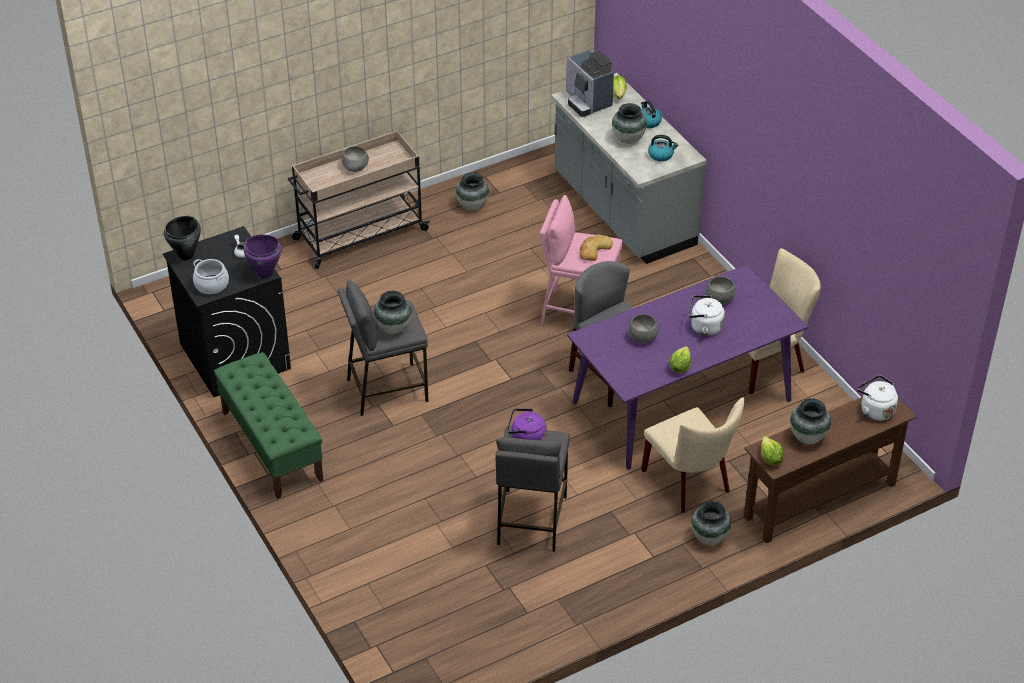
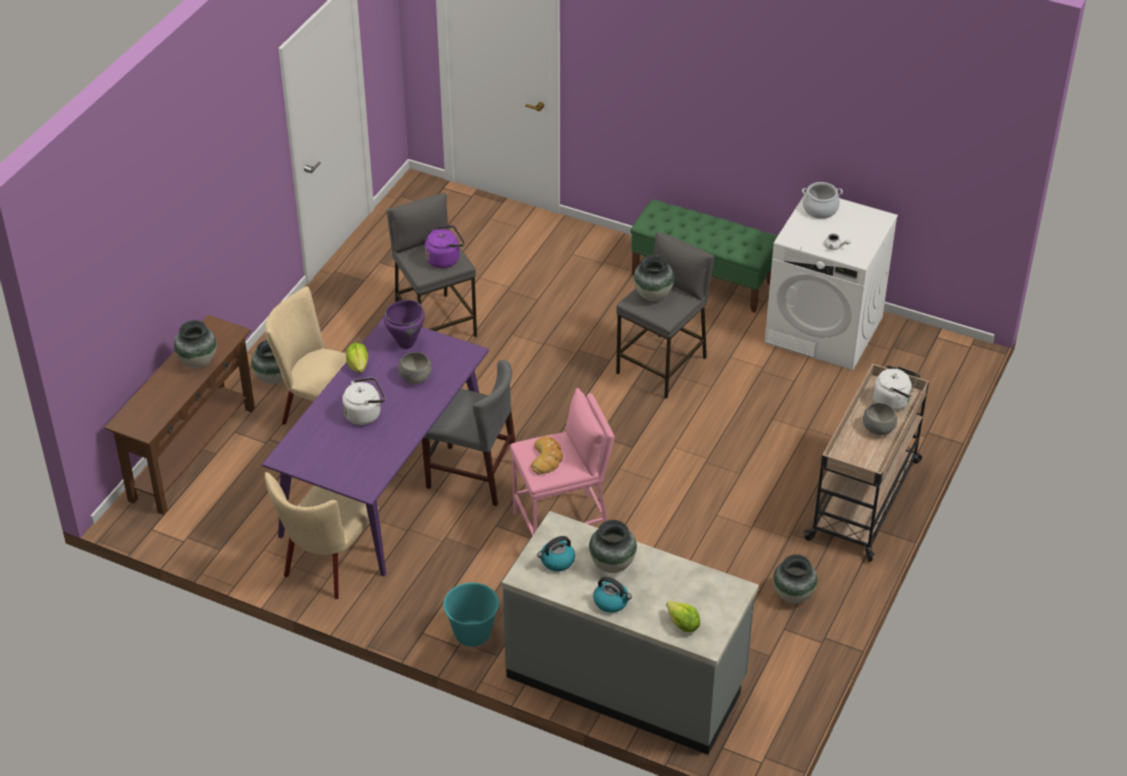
camera: 145 degrees right, 0 degrees up
(186, 255) = (875, 222): black cooking pot -> none
(234, 356) = (824, 330): black washing machine -> white washing machine
(265, 273) = (790, 238): purple cooking pot -> purple cooking pot (406, 343)
(587, 102) = (707, 595): coffee machine -> none
(699, 277) = (472, 634): none -> turquoise bucket
(719, 299) = (371, 450): grey bowl -> none
(770, 459) = (221, 329): lettuce -> none
(875, 410) = (147, 414): white kettle -> white kettle (893, 401)

